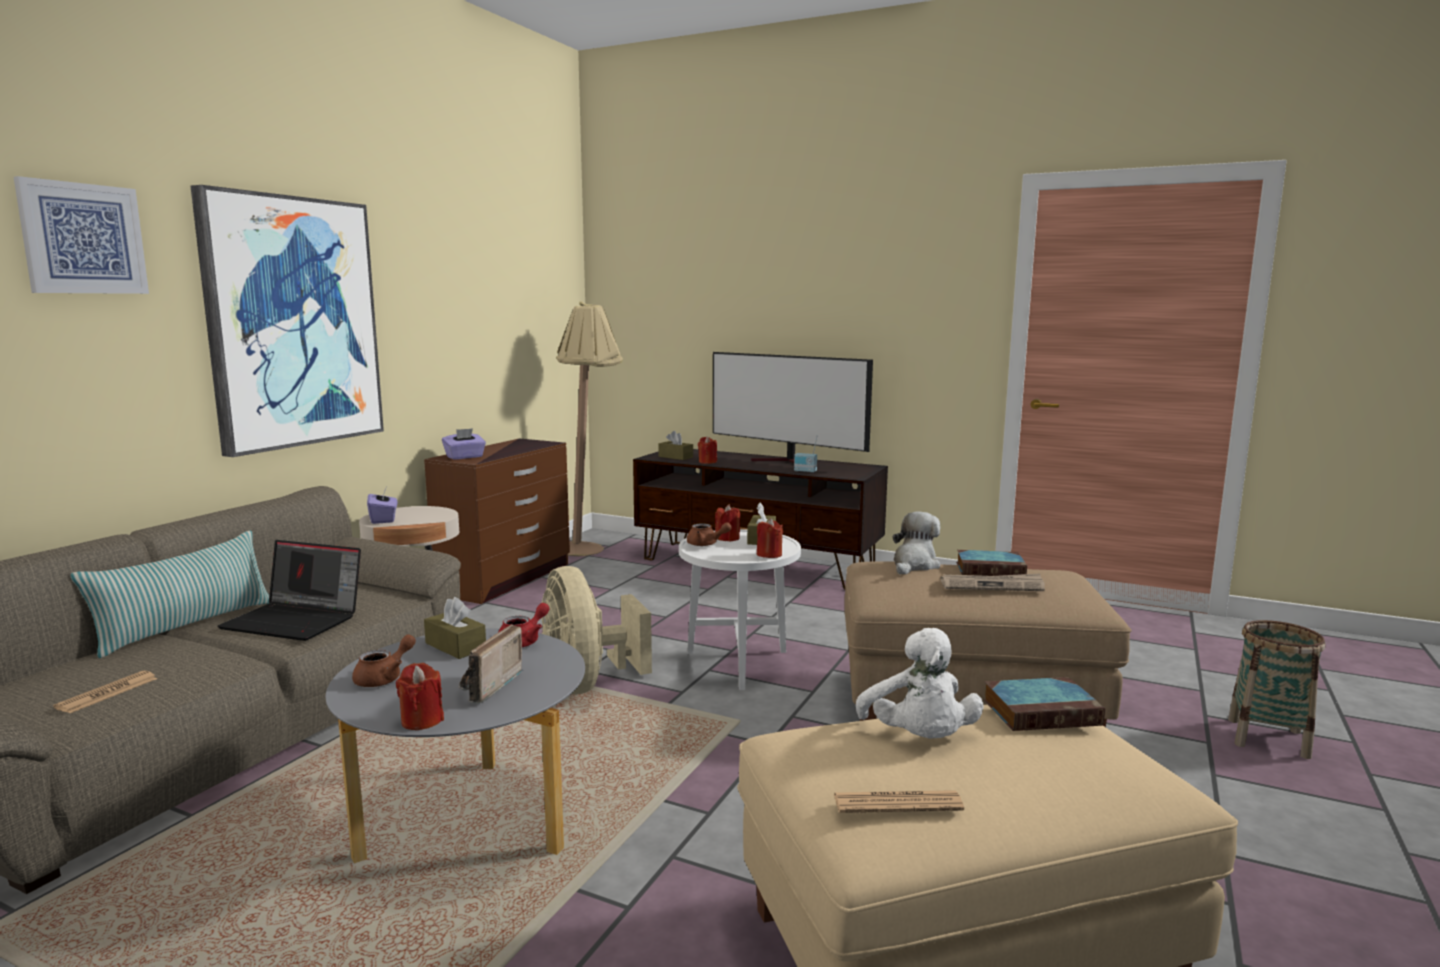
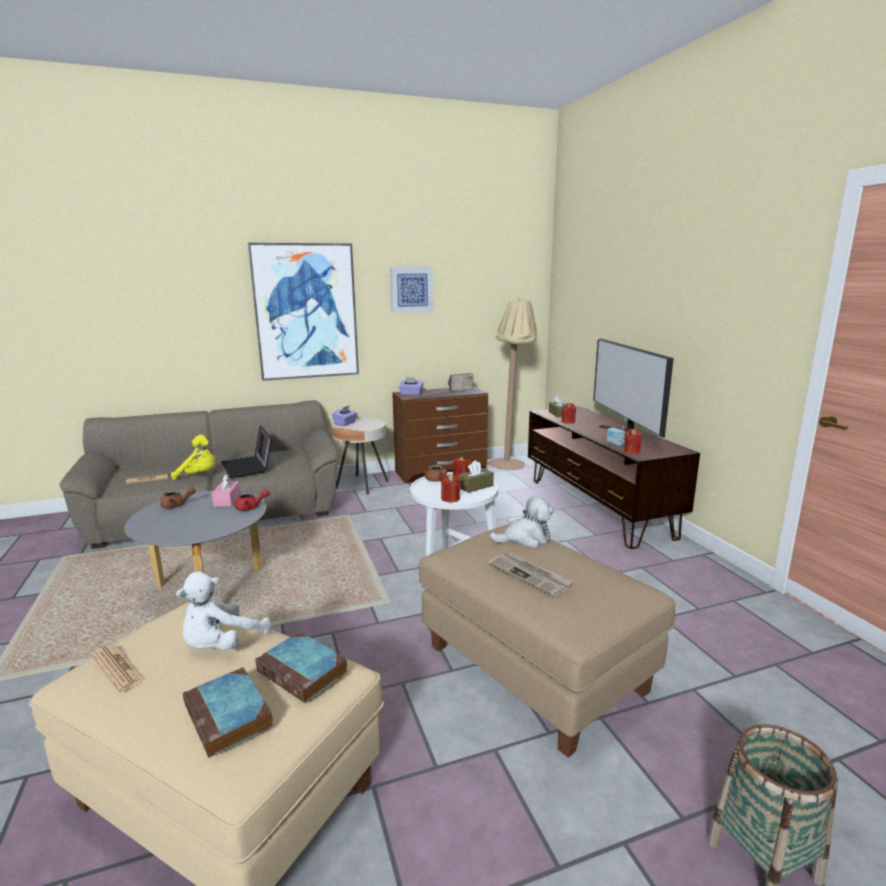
camera: 45 degrees right, 5 degrees up
(83, 239) = (193, 274): picture -> picture (411, 289)
(186, 626) = (220, 458): pillow -> none
(222, 656) = (199, 475): none -> yellow plush toy
(422, 720) = (141, 530): red candle -> red candle (632, 451)
(455, 646) = (227, 500): brown tissue box -> pink tissue box
(484, 687) = (188, 524): radio -> radio (458, 390)
(587, 684) = (367, 546): beige fan -> none
(991, 569) = (567, 563): book -> book (229, 717)

